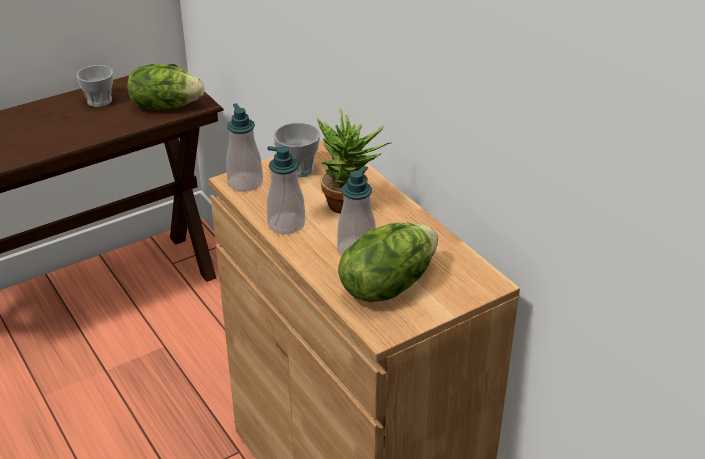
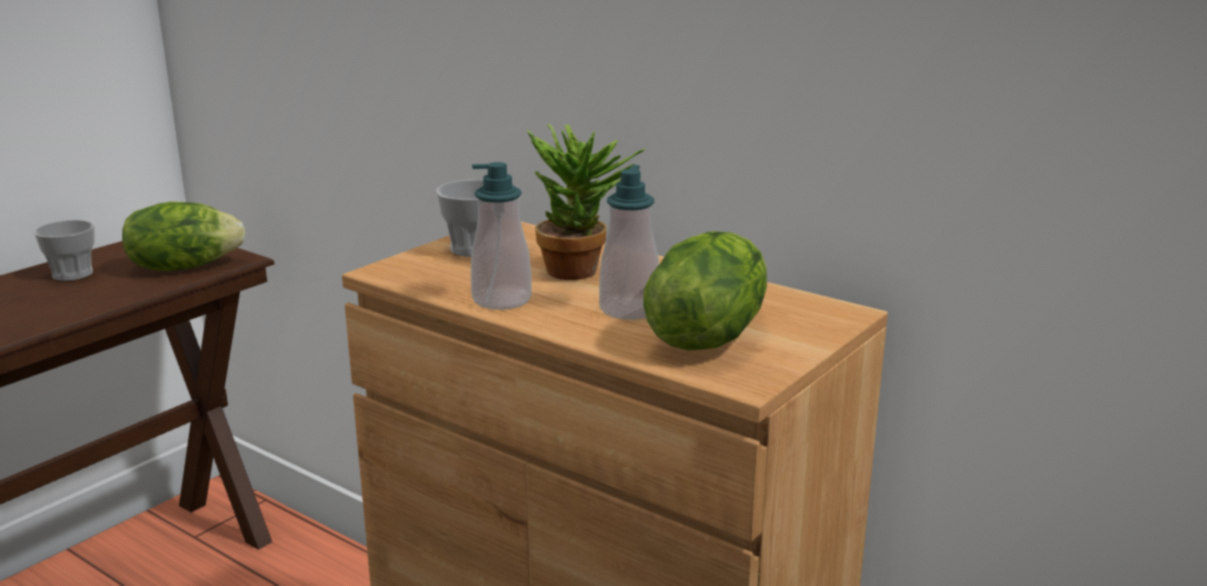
camera: 20 degrees left, 15 degrees down
(245, 183) = (404, 270): soap dispenser -> none

